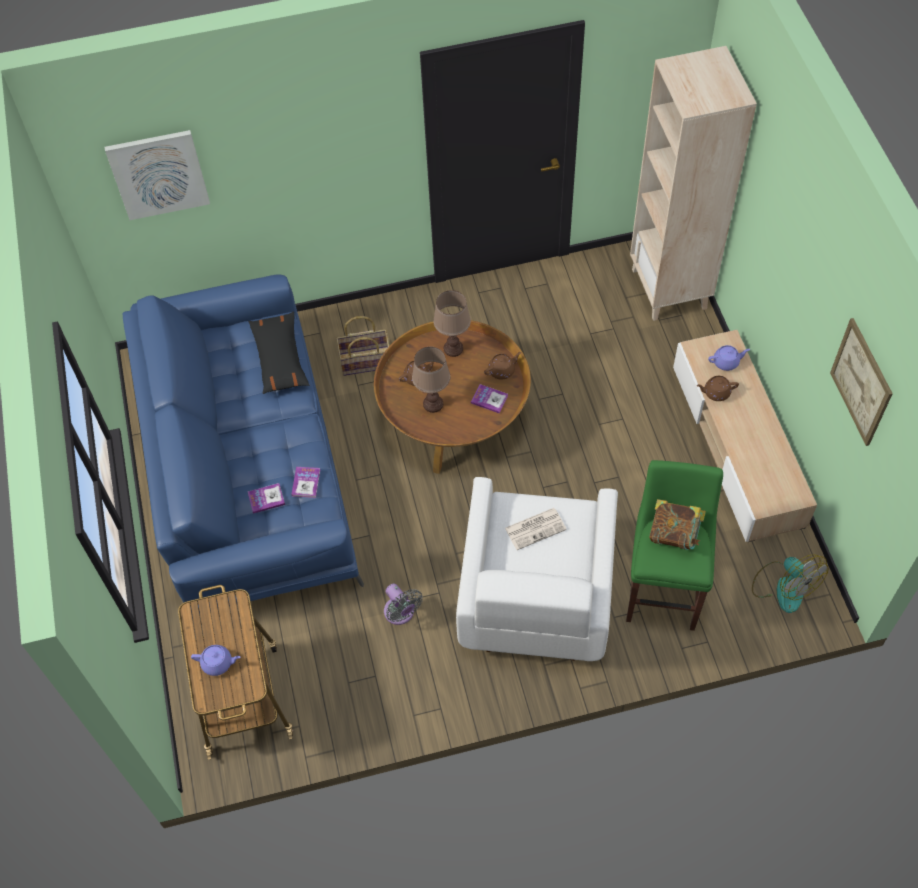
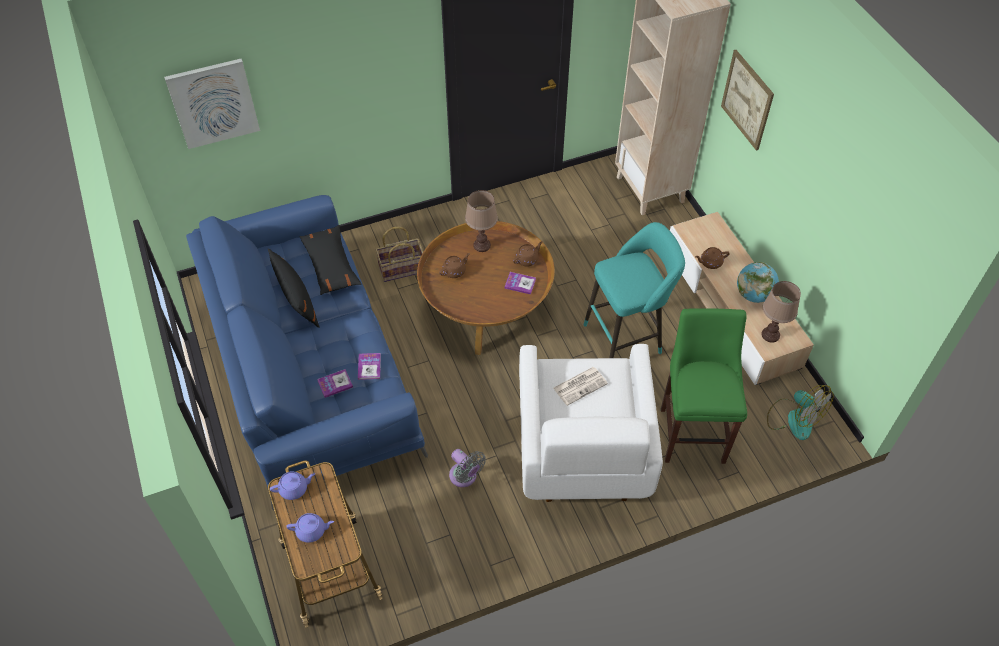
camera: 10 degrees left, 5 degrees down
(237, 396) = (296, 300): none -> black pillow
(433, 404) = (471, 292): brown table lamp -> brown table lamp (770, 335)
(609, 469) = (626, 337): none -> turquoise stool
(674, 534) = (707, 374): book -> none
(726, 362) = (714, 238): purple teapot -> purple teapot (294, 489)
(758, 437) = (753, 295): none -> globe
(861, 382) = (859, 220): picture -> picture (747, 100)

